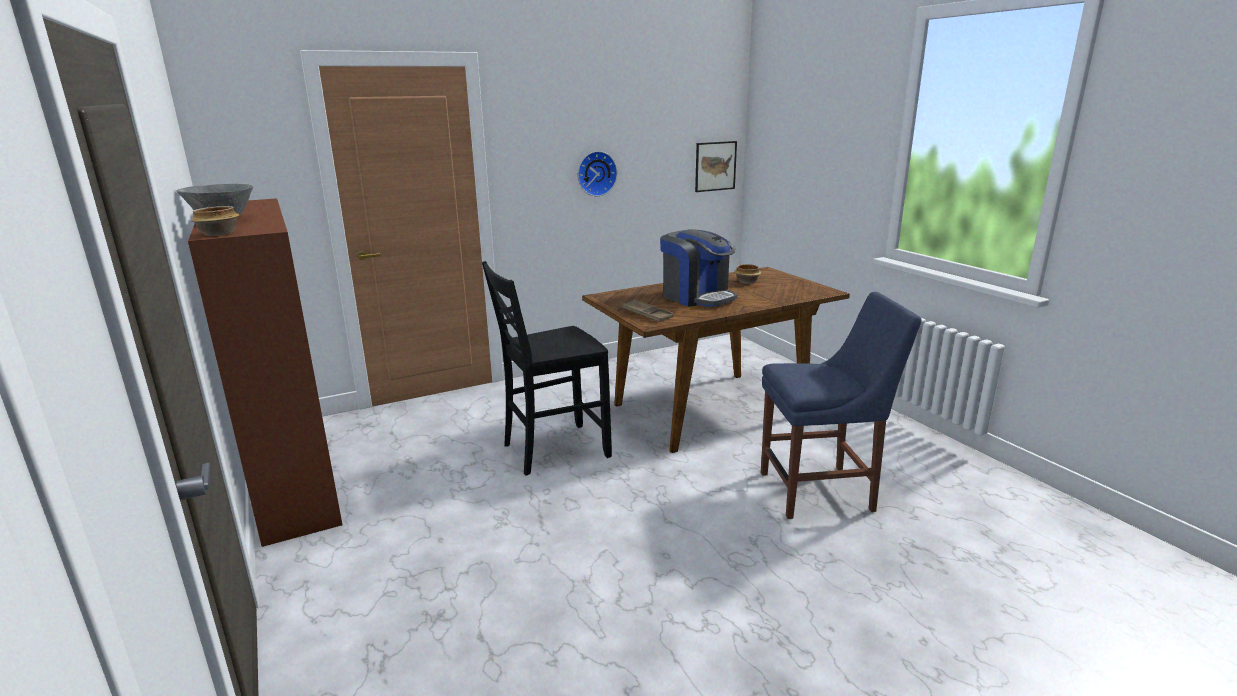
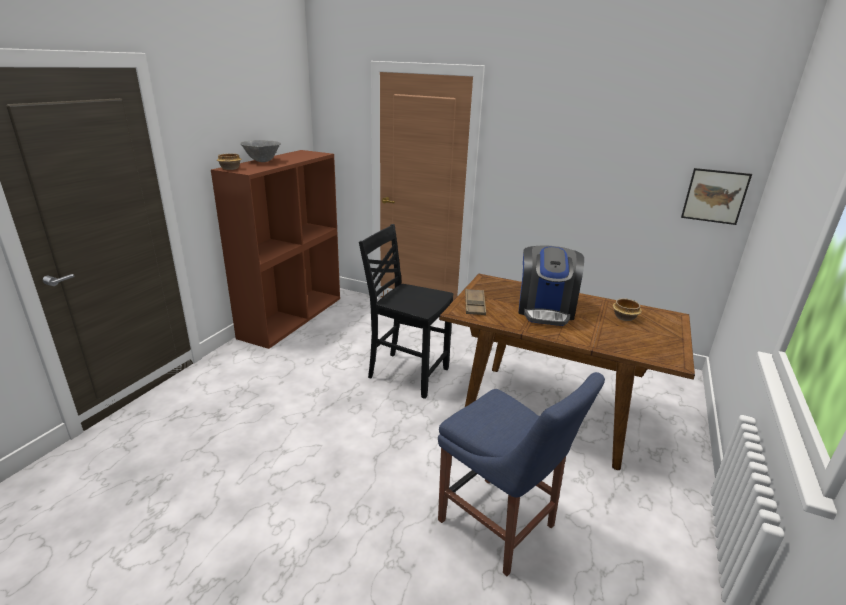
camera: 50 degrees right, 5 degrees up
(596, 173) = (571, 178): wall clock -> none

